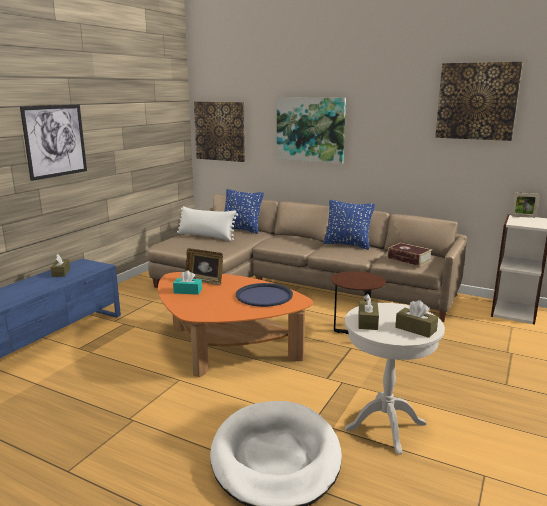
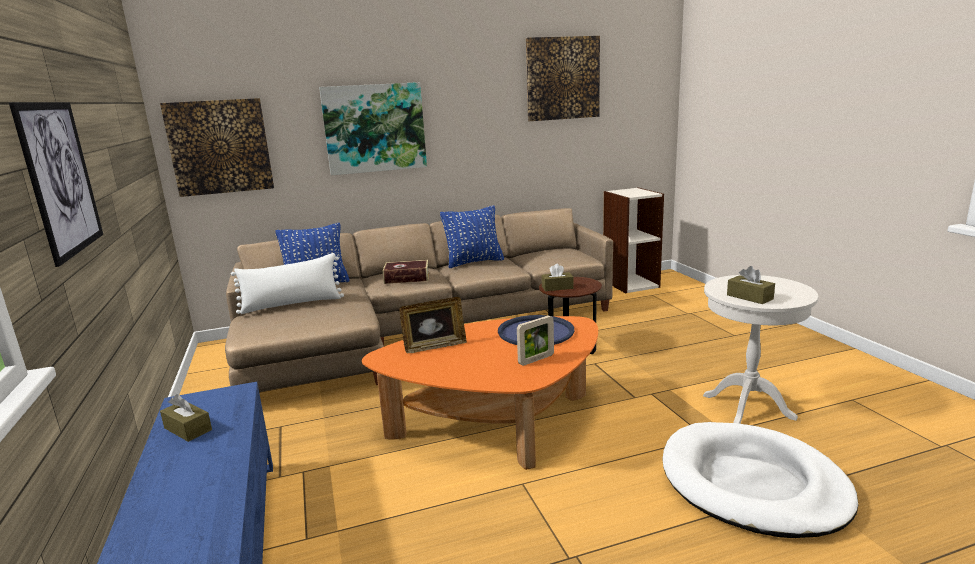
camera: 45 degrees left, 0 degrees up
(188, 291) = (447, 364): turquoise tissue box -> none
(409, 259) = (559, 256): book -> book (407, 278)
(415, 329) = (786, 288): brown tissue box -> brown tissue box (557, 287)
(523, 216) = (619, 190): picture frame -> picture frame (536, 359)

